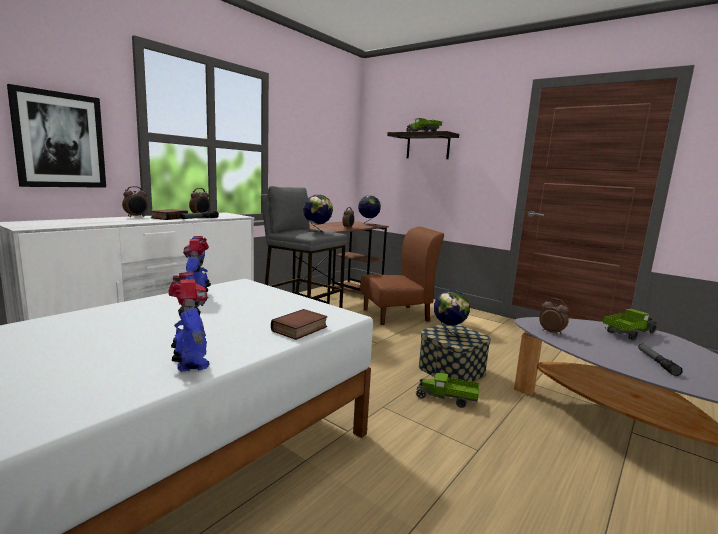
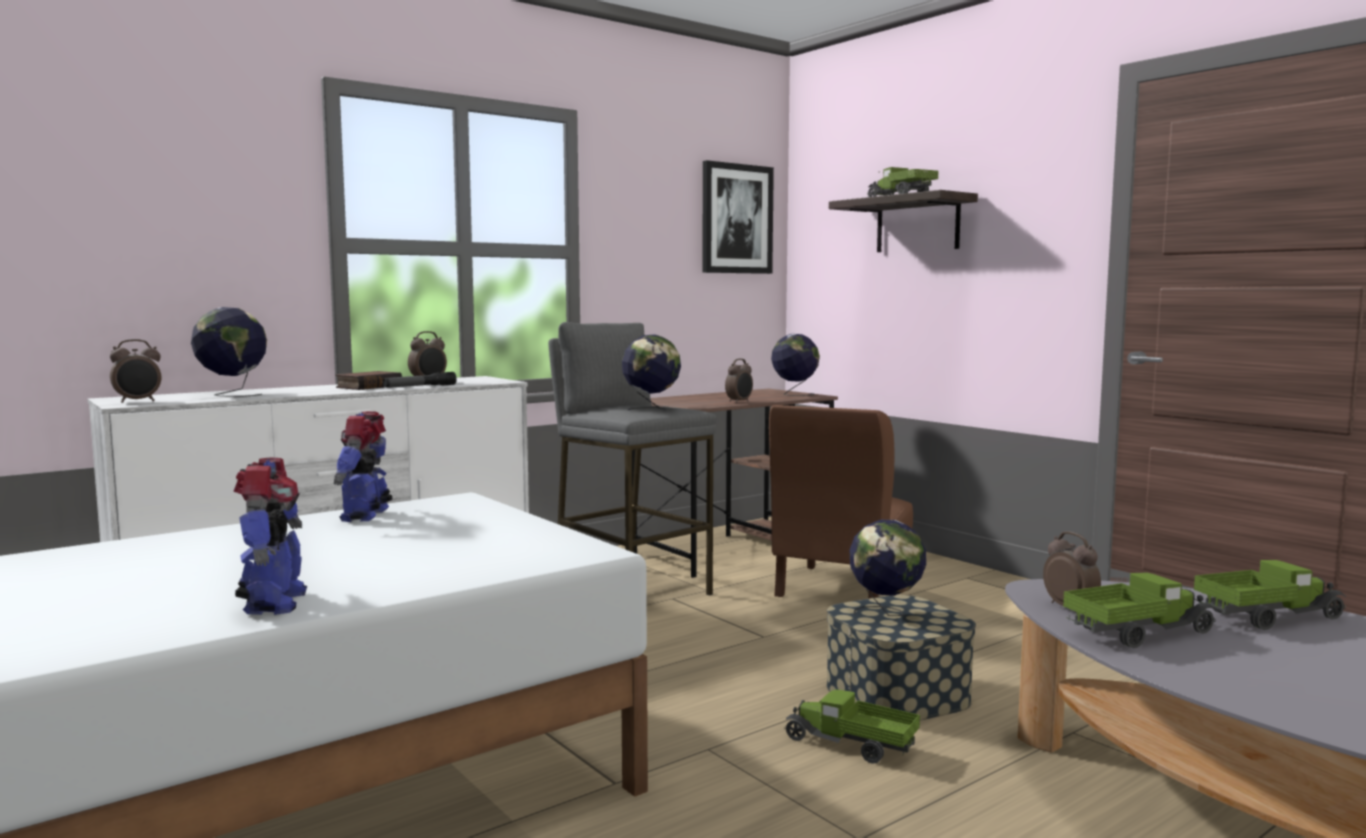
camera: 15 degrees right, 5 degrees down
(60, 140) = (199, 262): picture -> picture (736, 219)
(91, 221) = (232, 394): none -> globe
(136, 217) = (315, 386): alarm clock -> alarm clock (138, 401)
(300, 329) = (489, 568): book -> none
(396, 315) = (838, 586): brown chair -> brown chair turned 120 degrees clockwise
(589, 345) = (1138, 633): none -> toy truck
(656, 362) = (1271, 672): flashlight -> none

